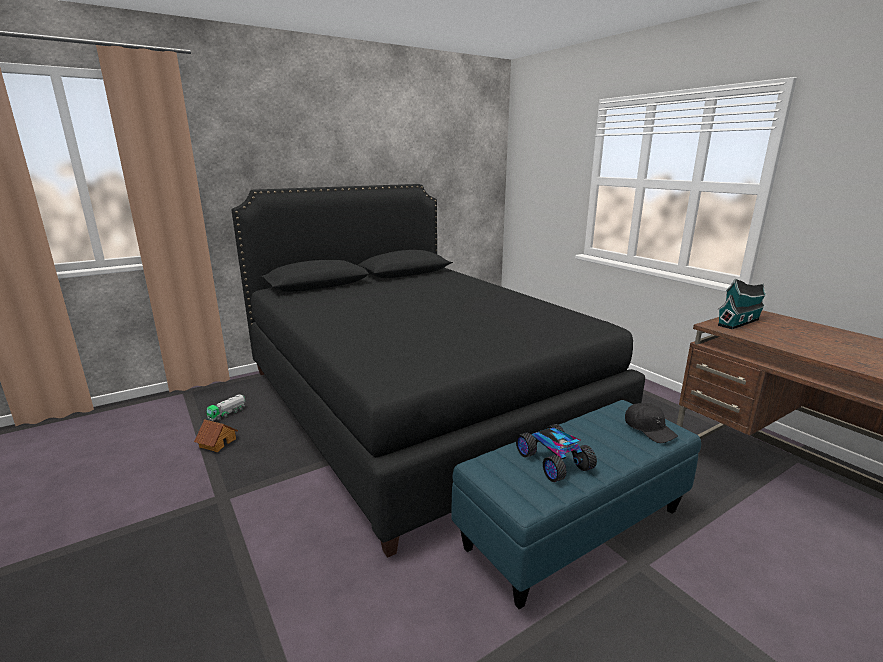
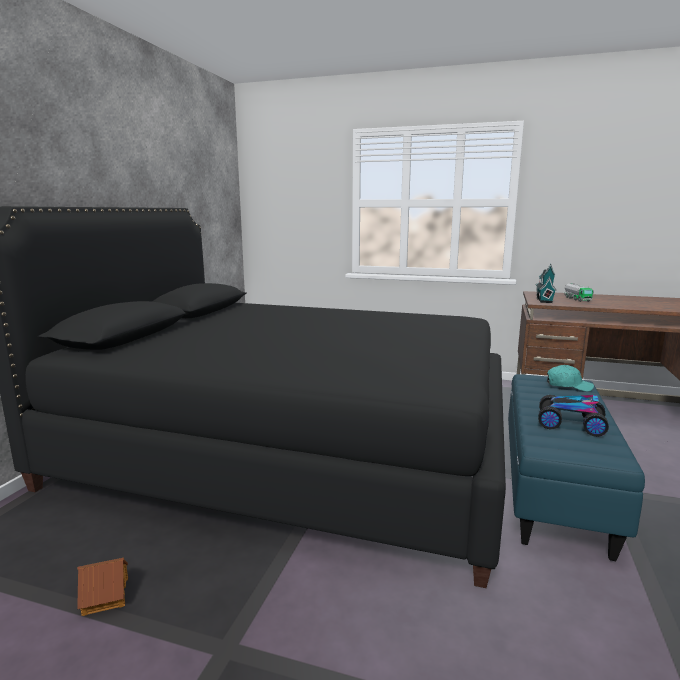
camera: 40 degrees left, 5 degrees down
(227, 413) = (58, 556): toy truck -> toy truck (577, 299)
(649, 429) = (568, 385): black cap -> turquoise cap

